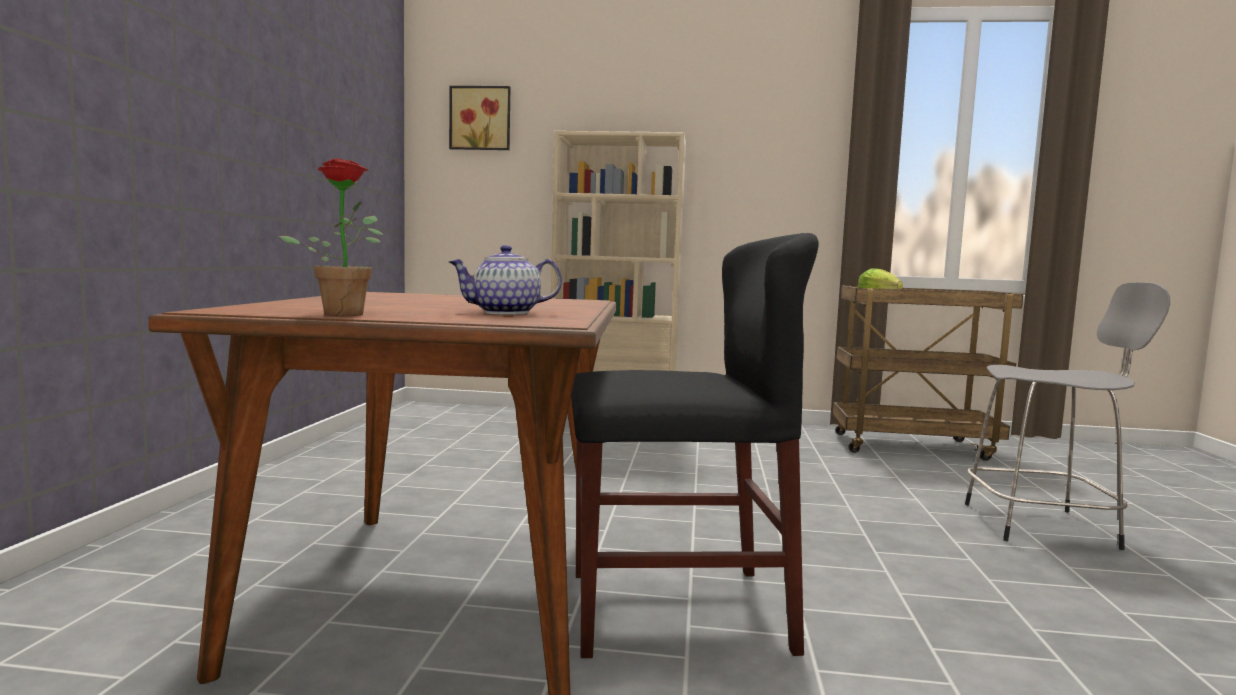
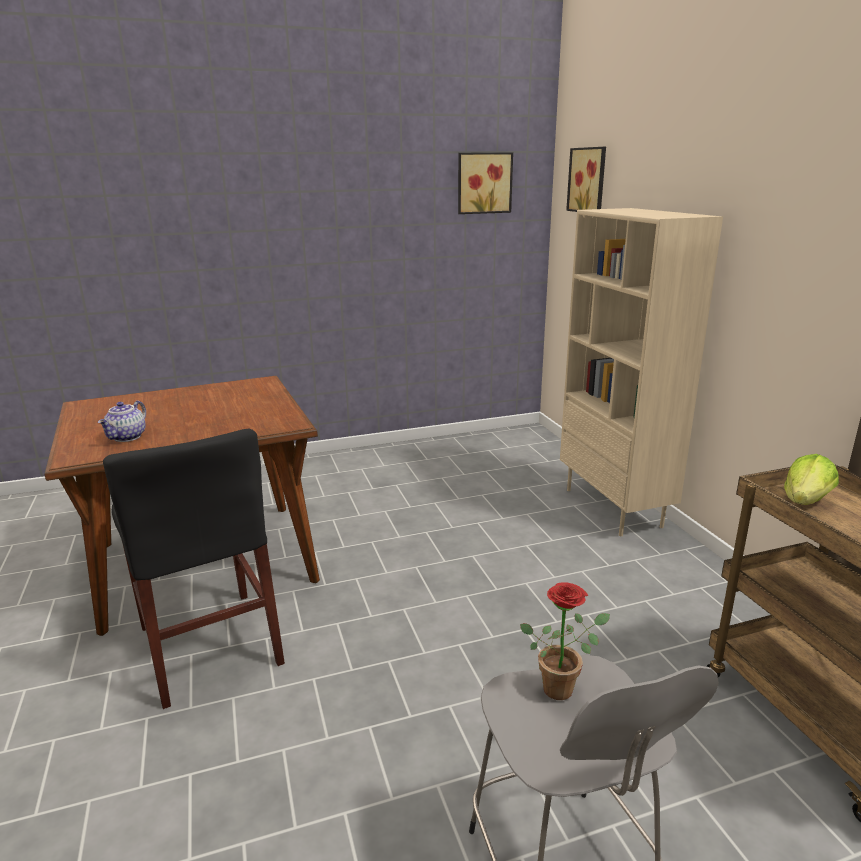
camera: 65 degrees right, 15 degrees up
(345, 313) = (84, 420): potted plant -> potted plant (562, 686)
(368, 103) = (483, 183): none -> picture
(505, 313) = (127, 437): teapot -> teapot turned 120 degrees counterclockwise

